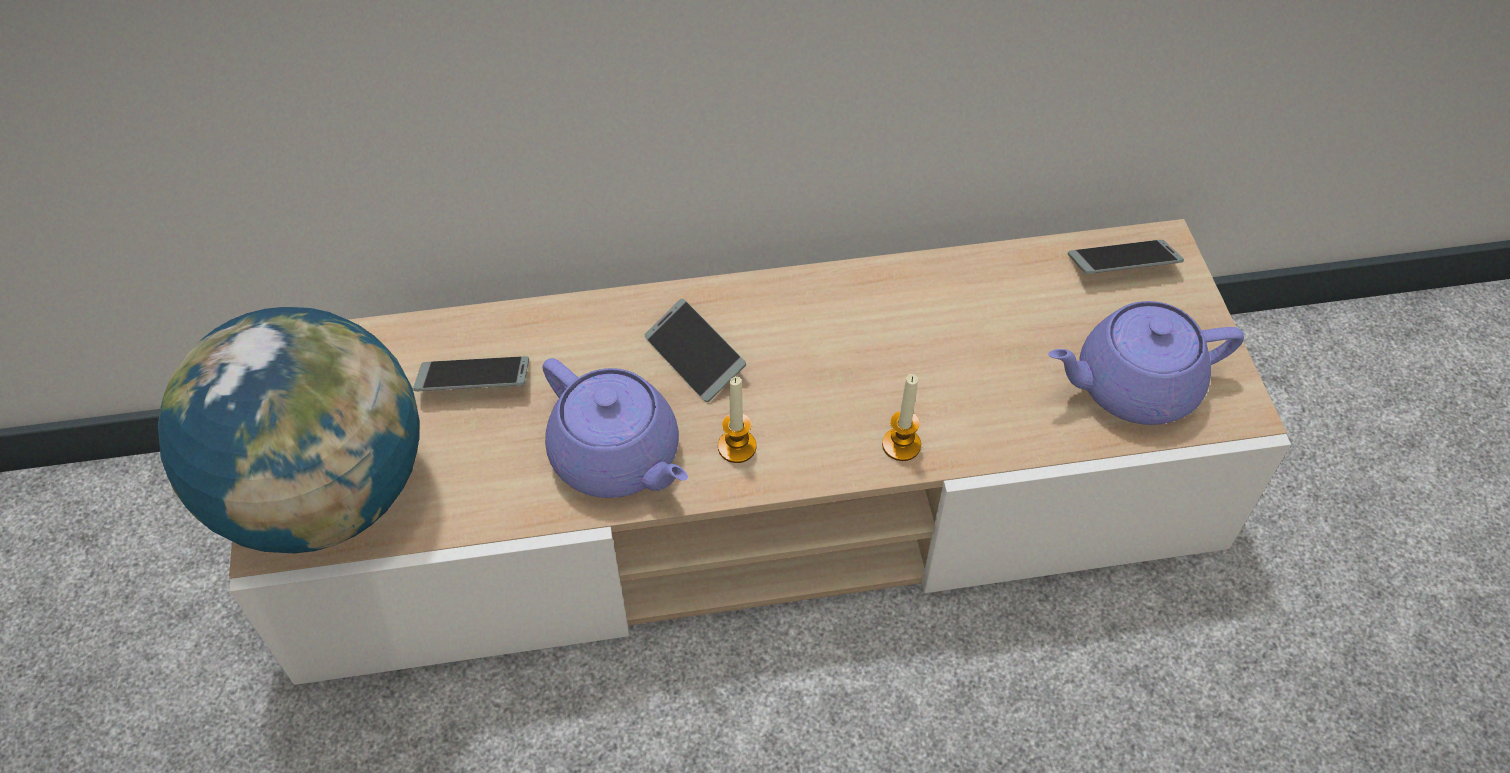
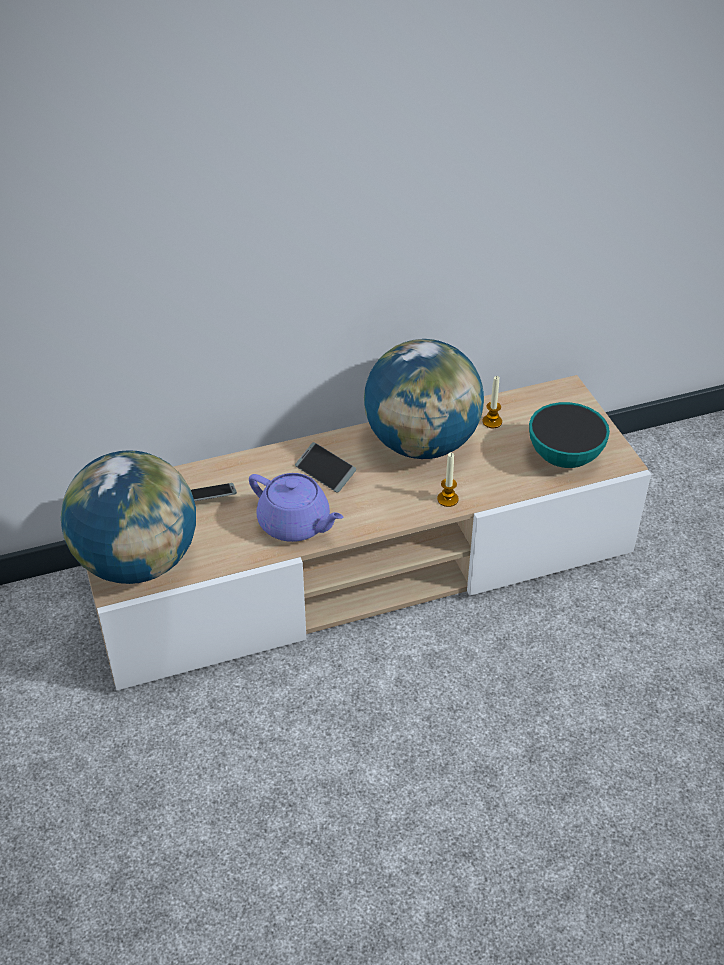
camera: 10 degrees left, 10 degrees down
(737, 447) = (359, 511): candle -> candle (492, 422)
(877, 322) = (421, 443): none -> globe
(1122, 264) = (548, 400): phone -> none
(1132, 386) = (564, 457): purple teapot -> bowl

